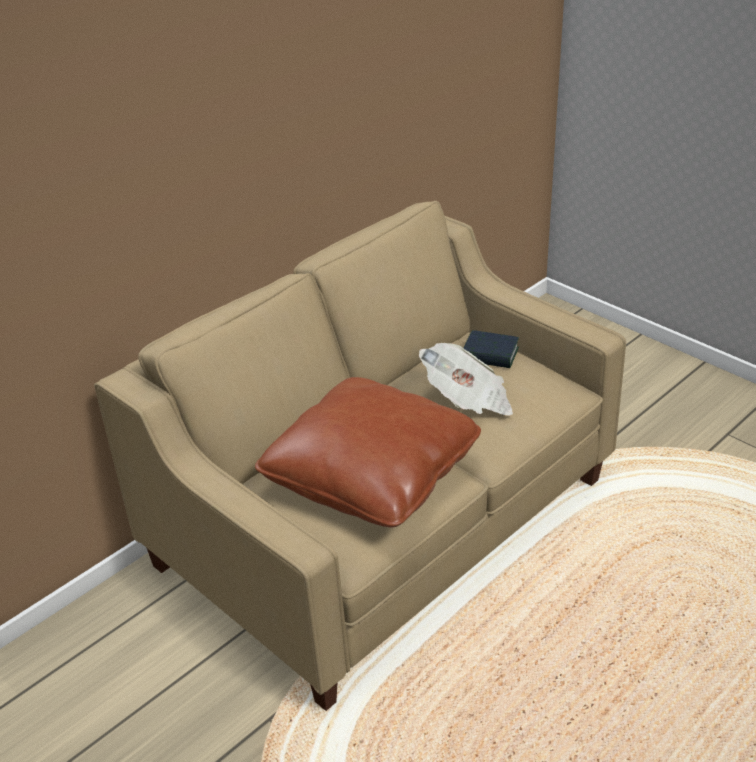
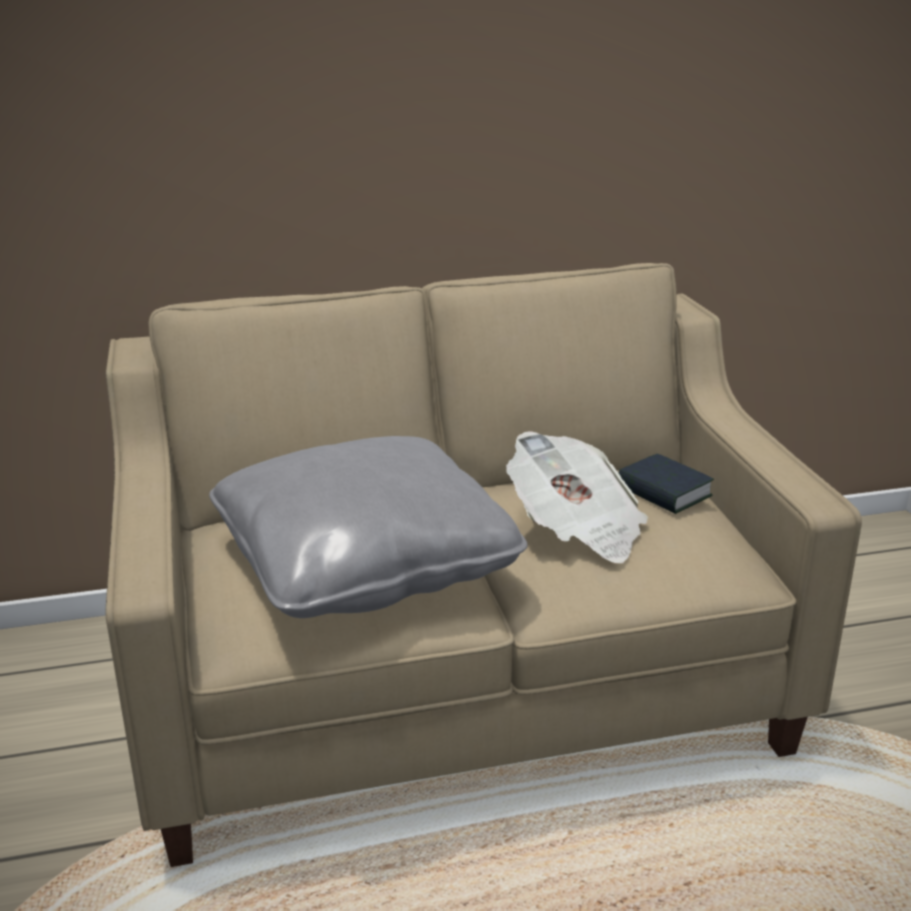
camera: 30 degrees right, 10 degrees down
(372, 475) = (364, 564): brown pillow -> grey pillow

